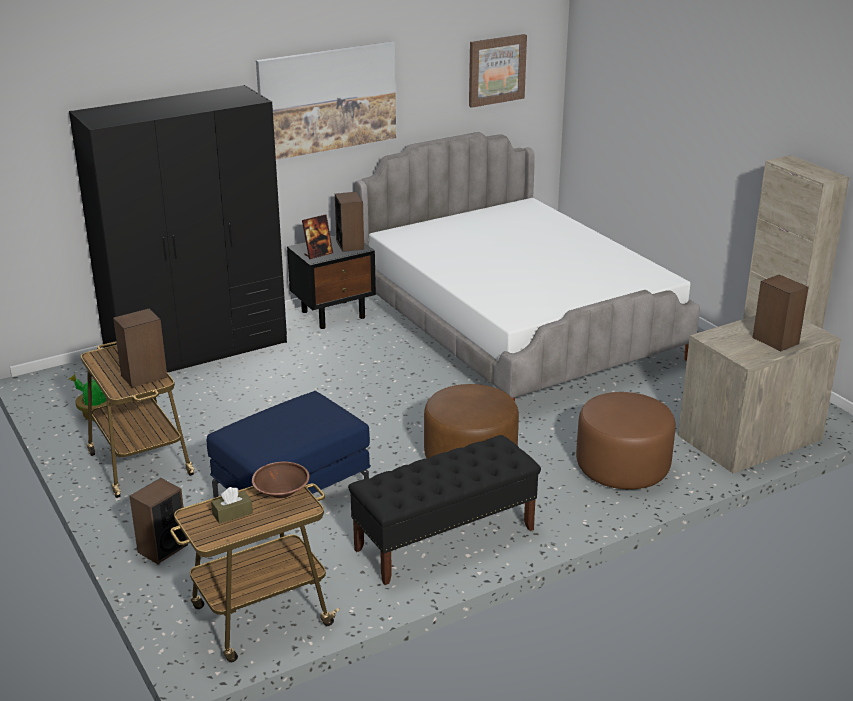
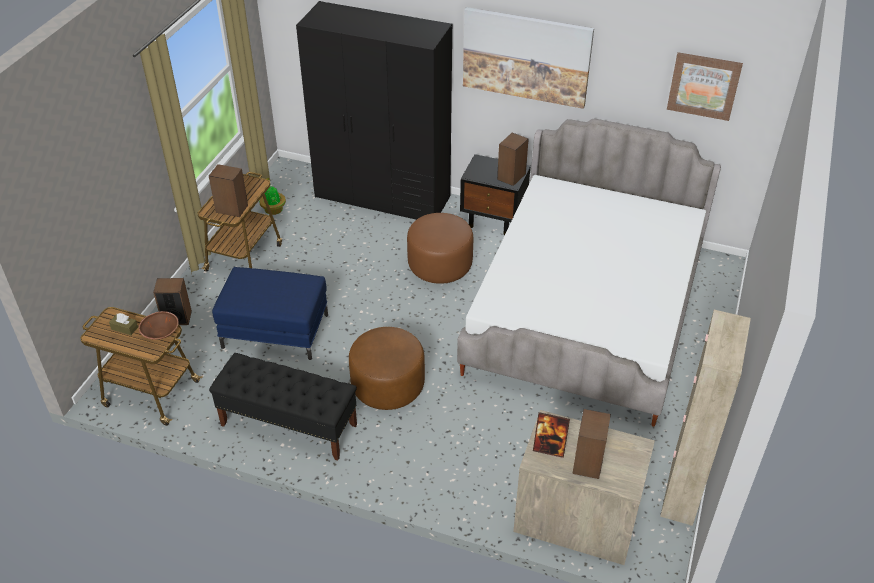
camera: 50 degrees right, 15 degrees up
(318, 254) = (479, 172): picture frame -> picture frame (549, 448)
(622, 468) = (456, 466): brown ottoman -> brown ottoman (440, 265)

